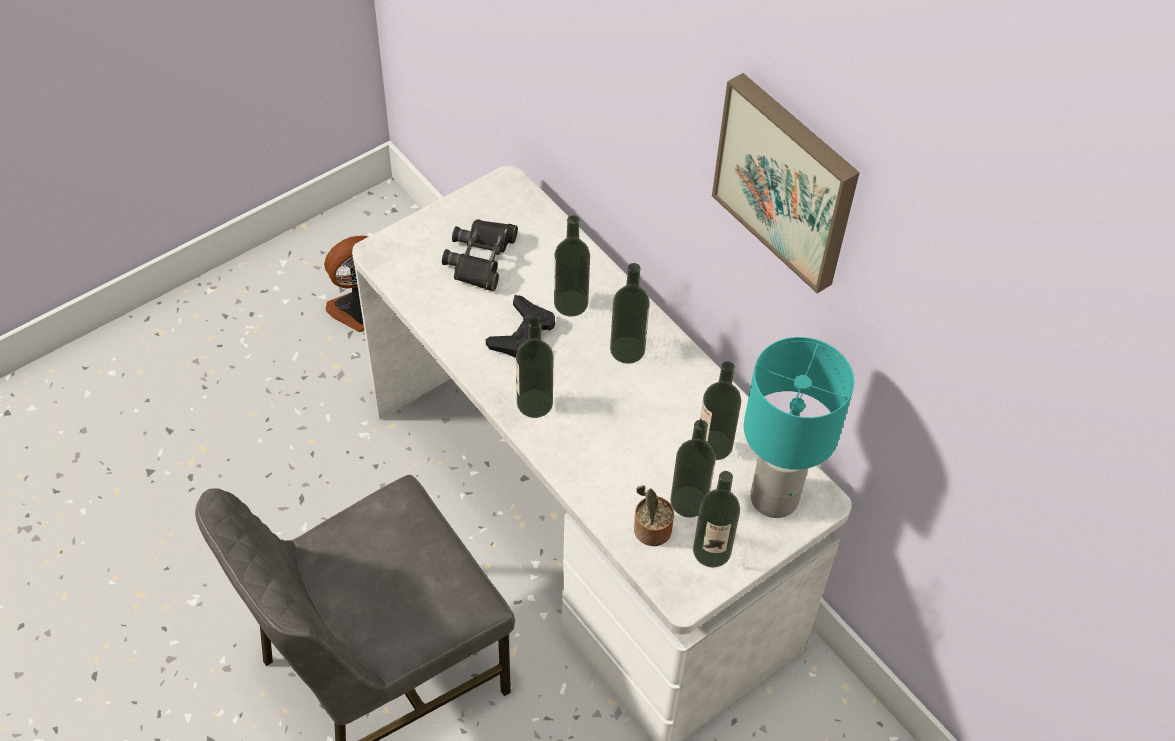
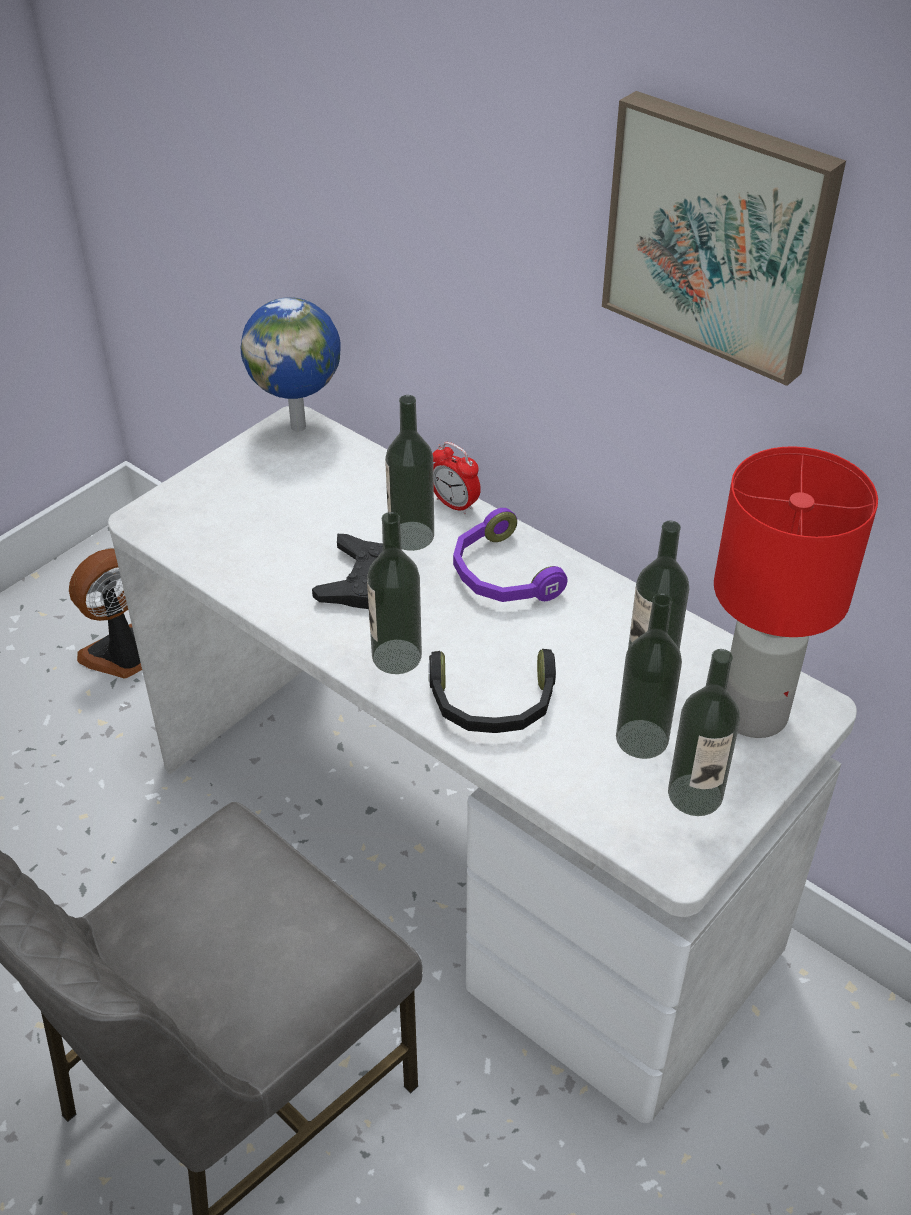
camera: 10 degrees left, 10 degrees down
(481, 258) = (281, 505): black binoculars -> none
(511, 187) = (300, 425): none -> globe
(592, 455) = (492, 705): none -> black headphones
(610, 281) = (454, 504): none -> alarm clock
(627, 350) = (500, 575): bottle -> purple headphones
(650, 531) = (602, 785): potted plant -> none
(773, 496) = (751, 712): turquoise table lamp -> red table lamp

